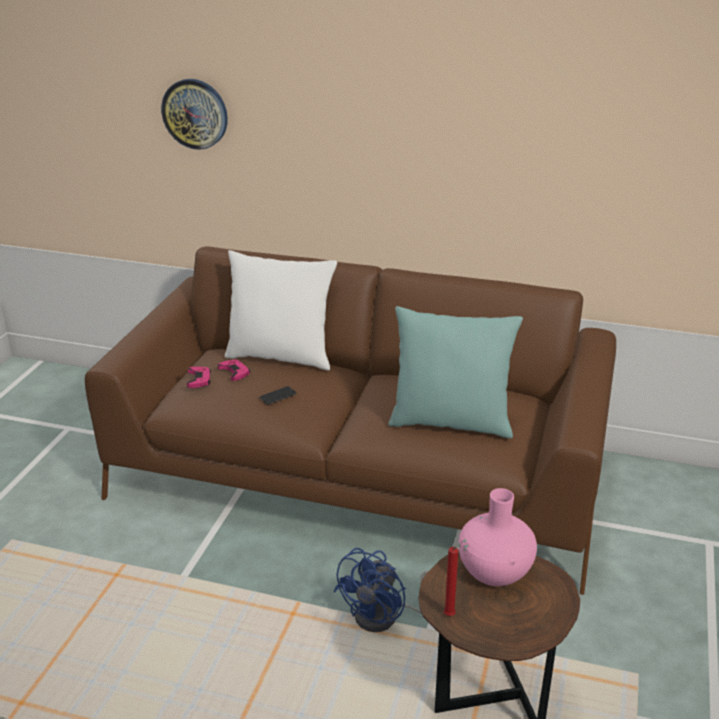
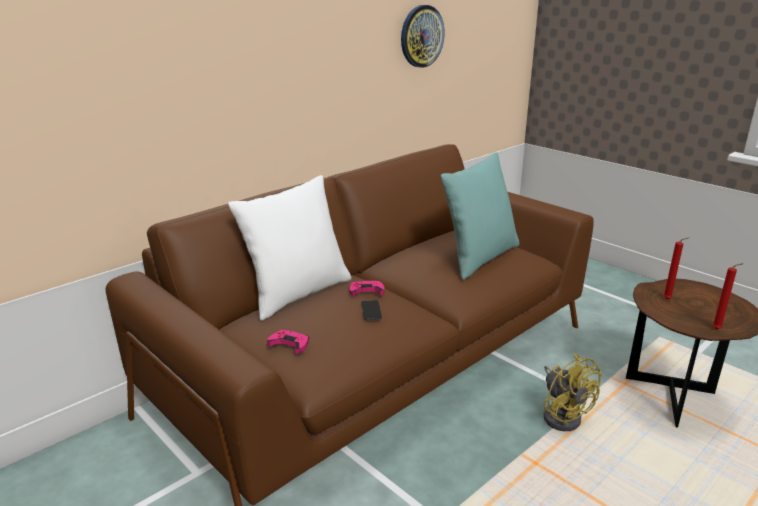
camera: 60 degrees left, 5 degrees down
(195, 113) = (86, 69): wall clock -> wall clock (421, 36)
(234, 372) = (303, 320): pink game controller -> pink game controller (366, 291)
(385, 617) = (562, 415): blue fan -> yellow fan
(494, 572) = (668, 299): pink vase -> red candle

